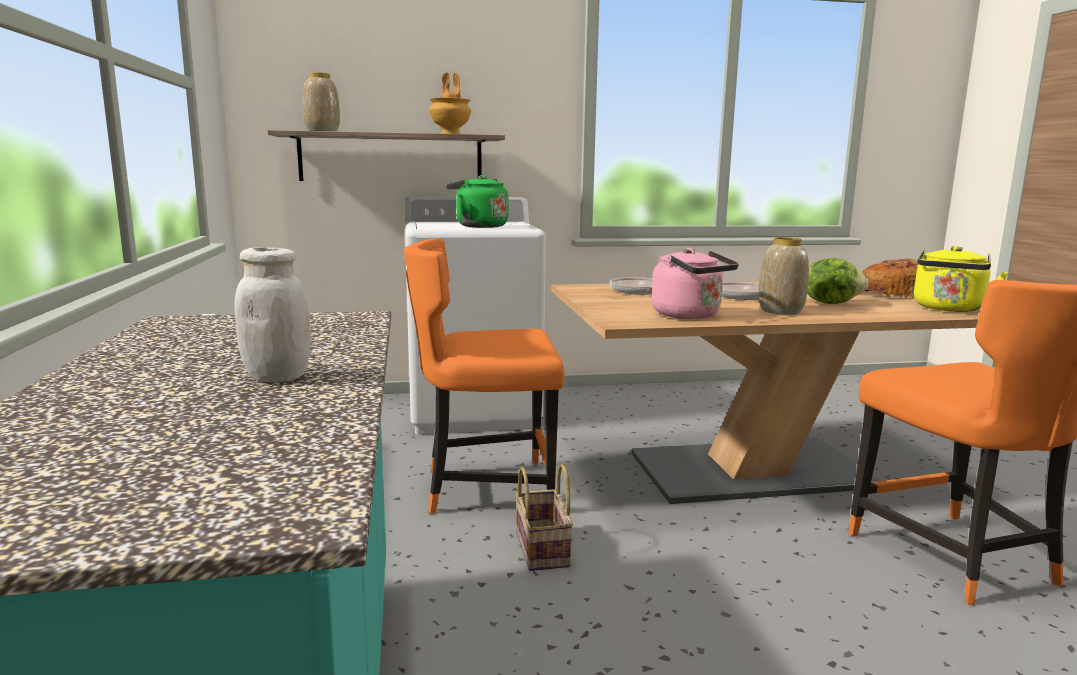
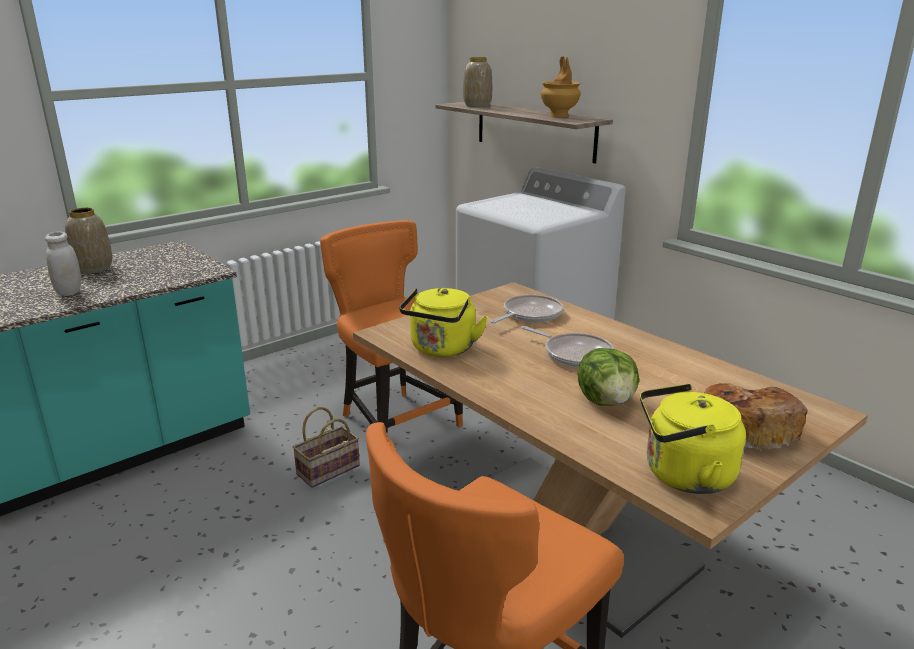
camera: 60 degrees right, 10 degrees up
(478, 226) = (520, 211): green kettle -> none
(690, 315) = (442, 349): pink kettle -> yellow kettle
(780, 311) = (518, 382): vase -> vase (93, 268)

